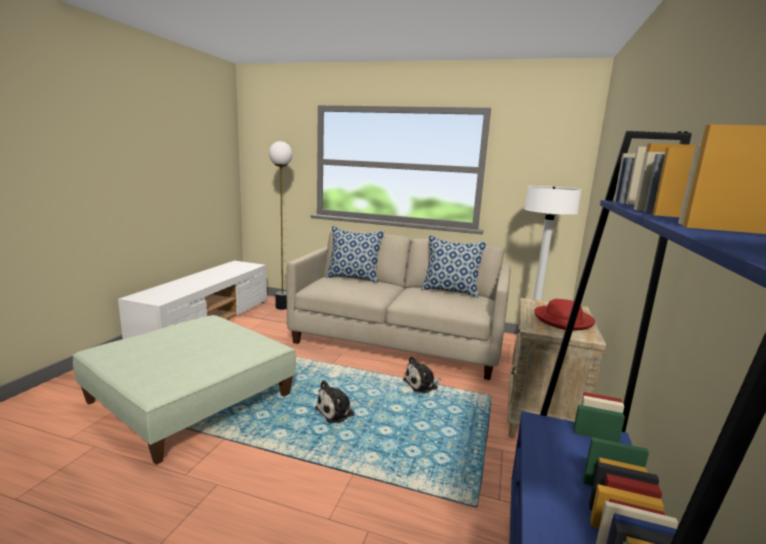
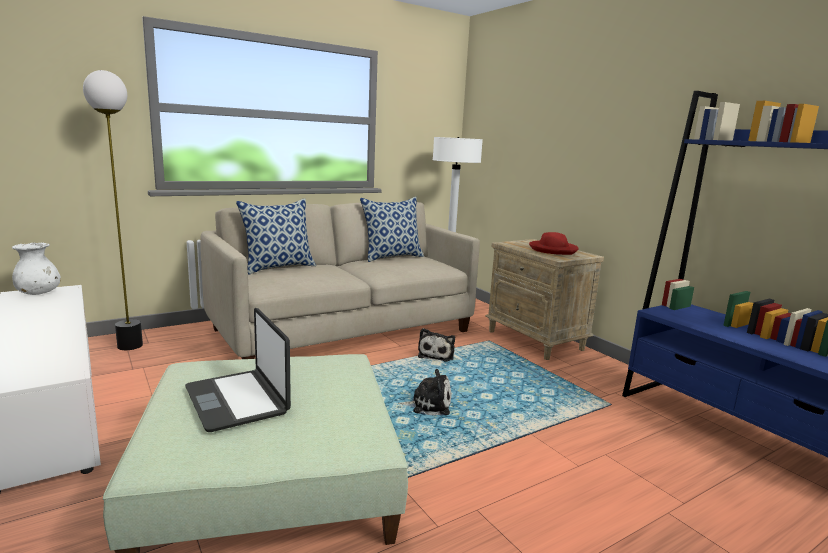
camera: 50 degrees left, 0 degrees up
(181, 341) = (238, 400): none -> laptop
(242, 264) = (39, 293): none -> white vase
(337, 411) = (428, 405): plush toy -> plush toy turned 90 degrees counterclockwise

